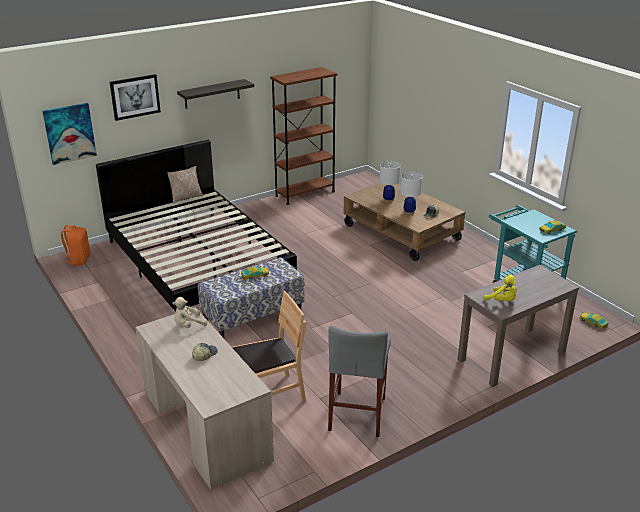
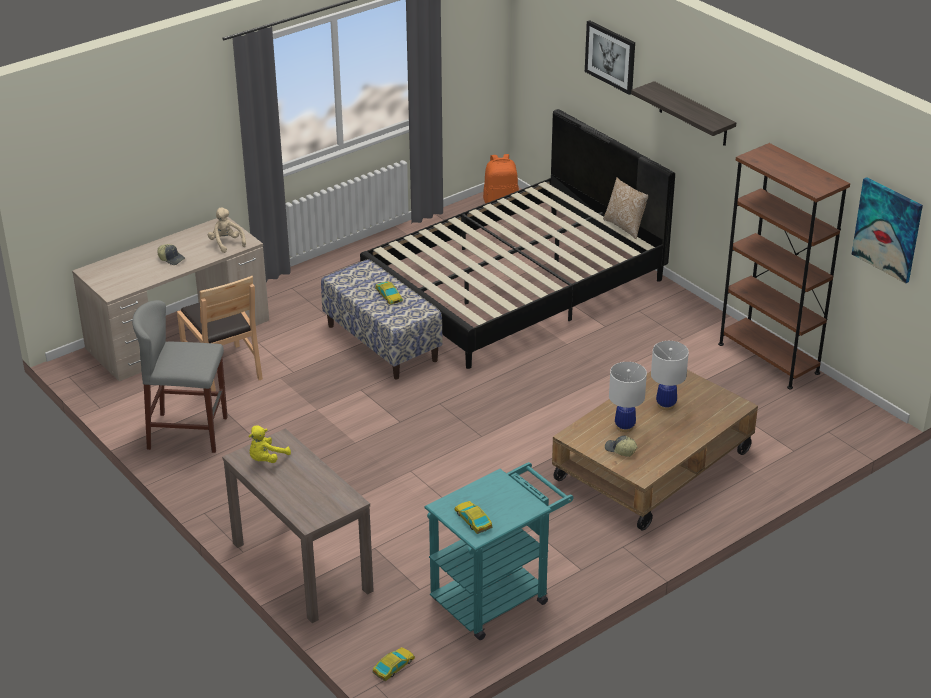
camera: 85 degrees right, 5 degrees up
(69, 133) = (546, 55): picture -> picture (887, 229)

